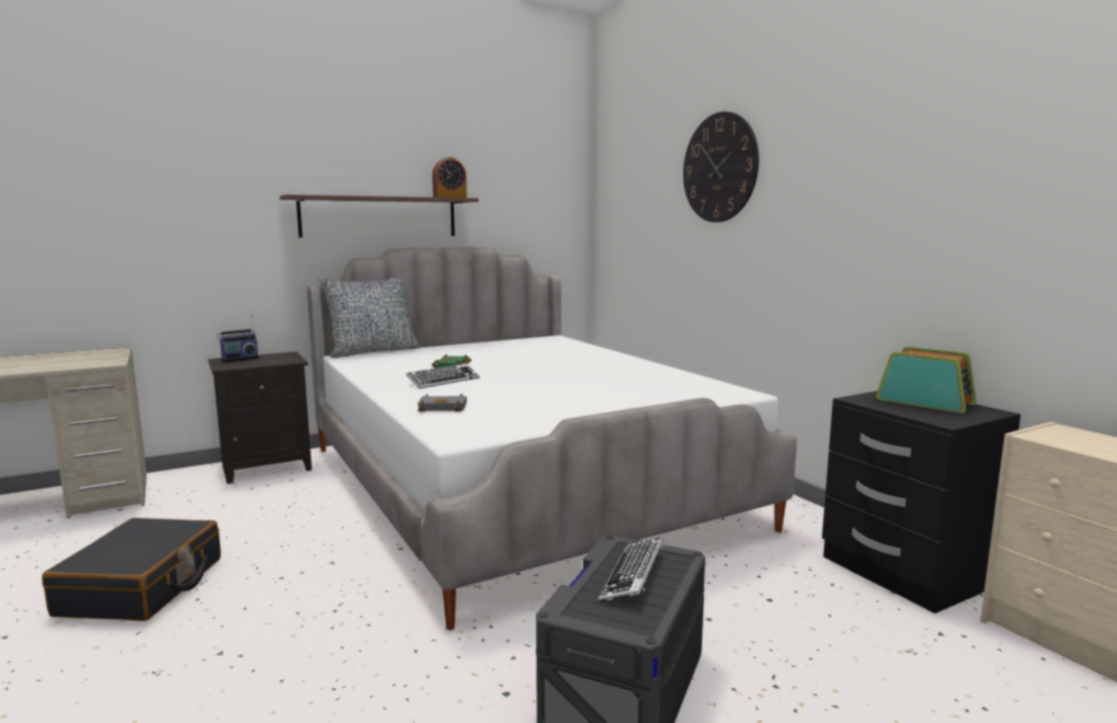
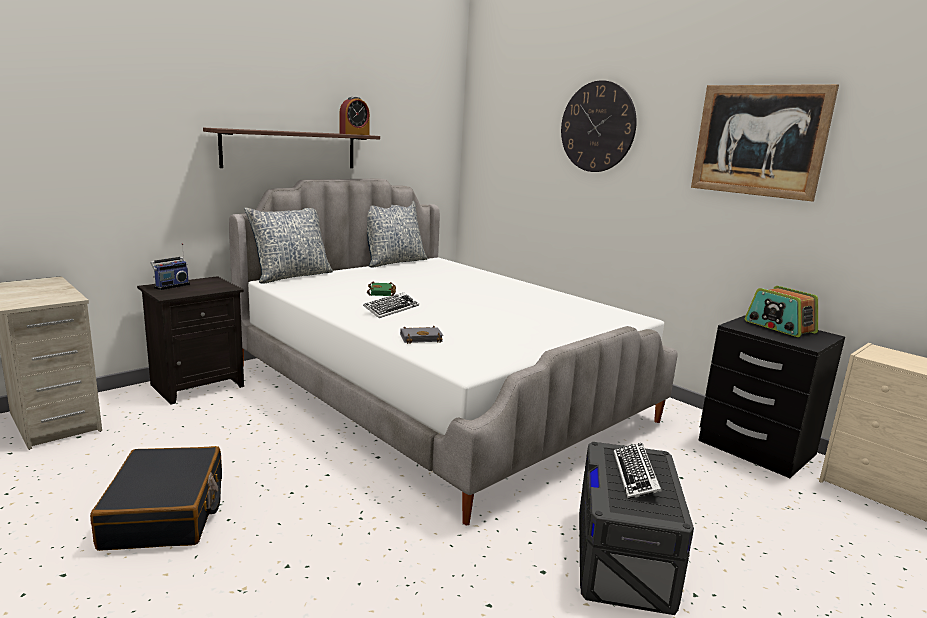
camera: 15 degrees left, 5 degrees up
(500, 339) = (393, 262): none -> pillow
(894, 158) = (759, 140): none -> picture
(924, 401) = (779, 327): radio -> radio turned 150 degrees counterclockwise

